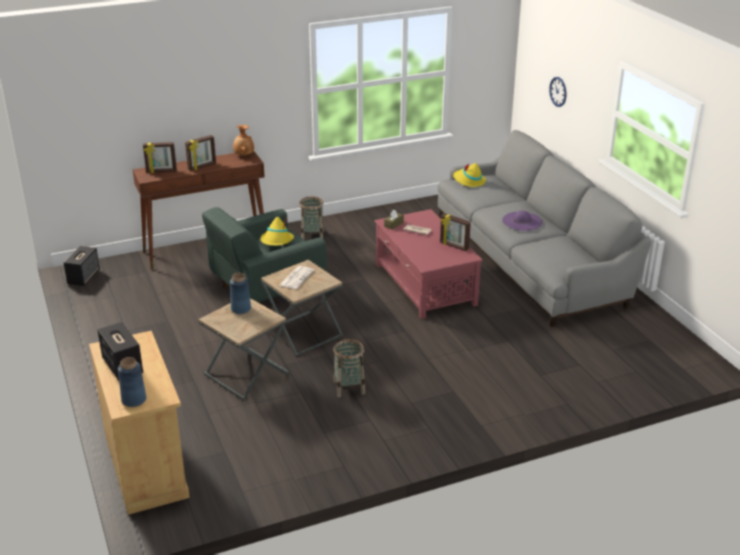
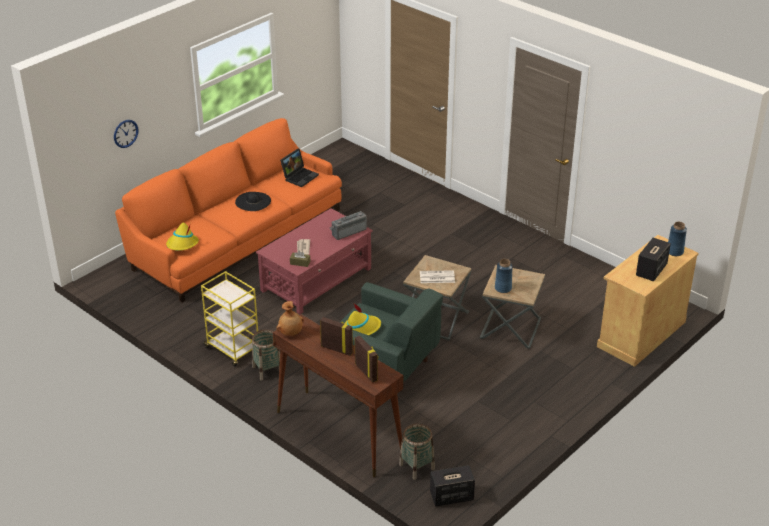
camera: 115 degrees left, 5 degrees up
(349, 387) = (485, 276): basket -> basket (417, 467)
(352, 227) = (233, 350): none -> yellow cart
(428, 258) = (348, 231): none -> radio
(454, 246) = (319, 224): picture frame -> none
(522, 221) = (253, 201): purple hat -> black hat
(530, 259) = (237, 237): grey sofa -> orange sofa
(561, 256) = (300, 176): none -> laptop

